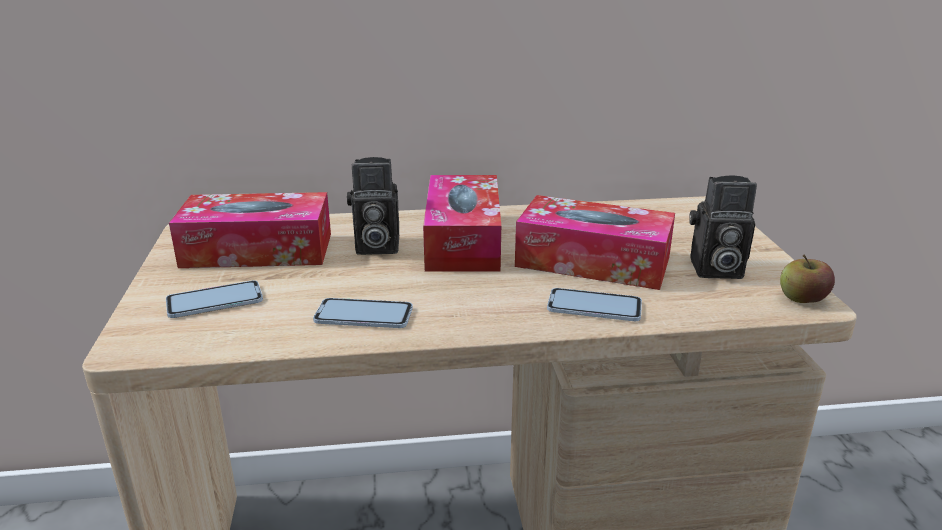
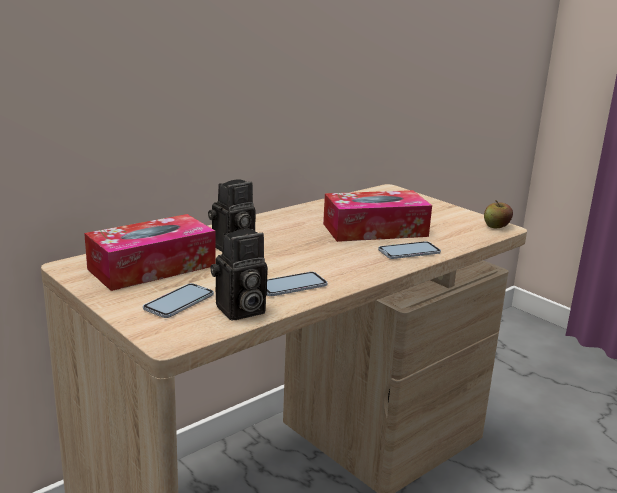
camera: 35 degrees left, 5 degrees down
(463, 241) = (283, 234): tissue box -> none
(714, 270) = (440, 221): camera -> camera (239, 311)

